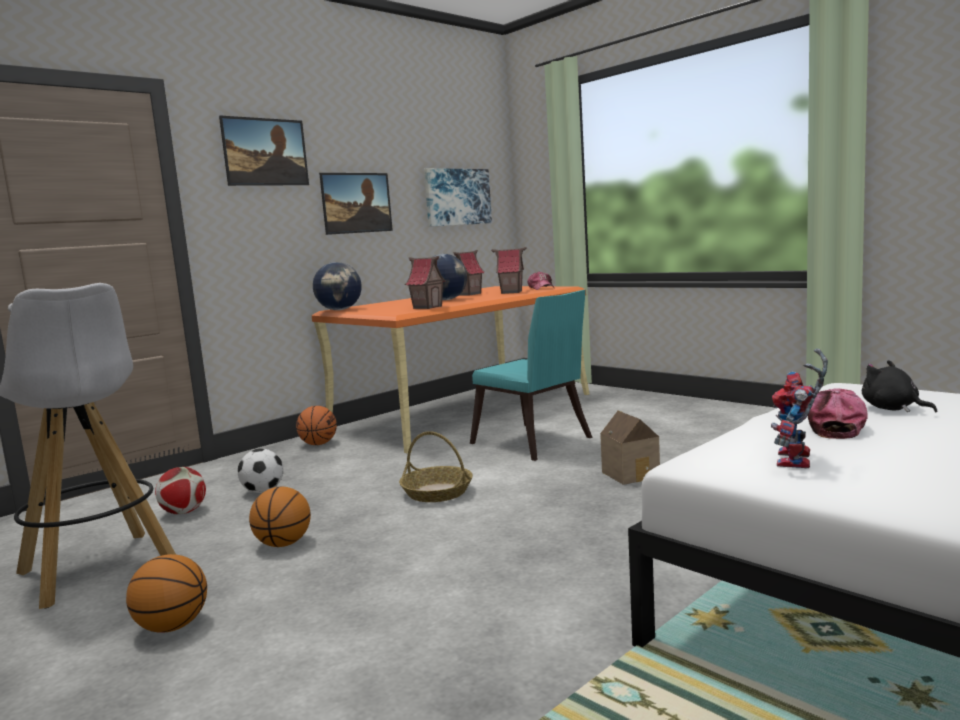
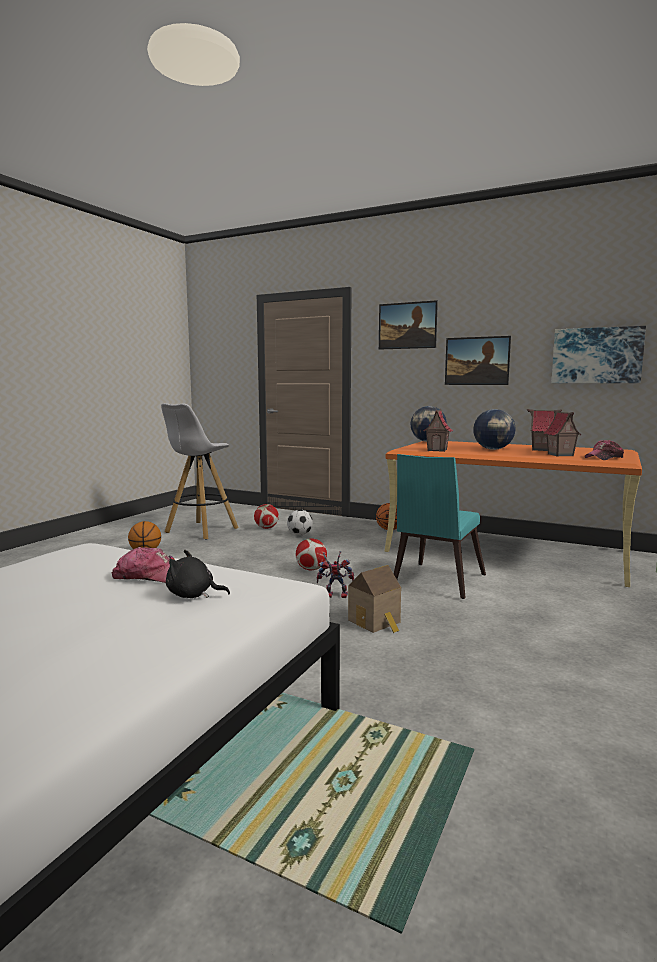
camera: 70 degrees right, 0 degrees up
(283, 544) = (228, 551): basketball -> none
(437, 492) = (311, 569): basket -> football
(798, 462) = (68, 564): toy robot -> toy robot (334, 596)
(892, 409) = (193, 595): black plush toy -> black plush toy turned 120 degrees counterclockwise

